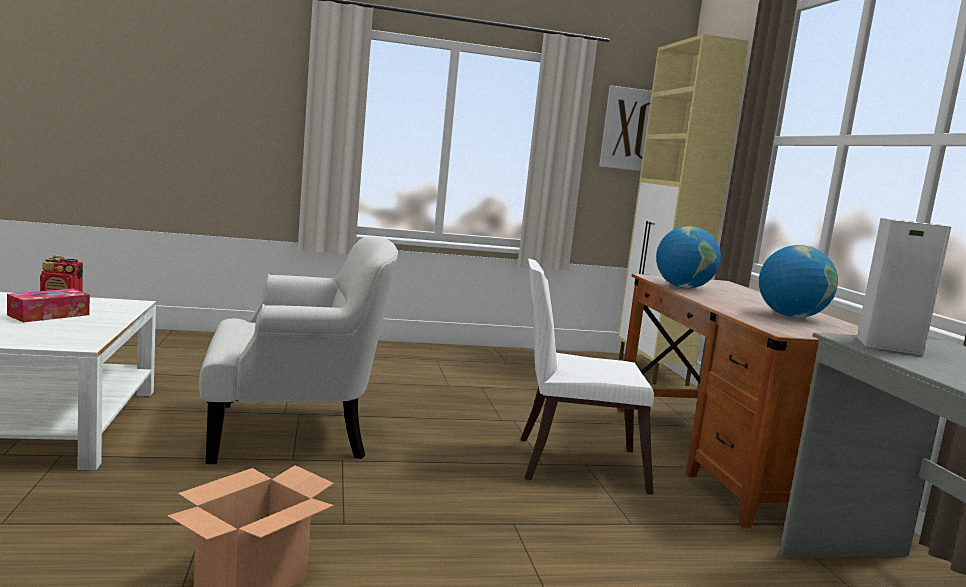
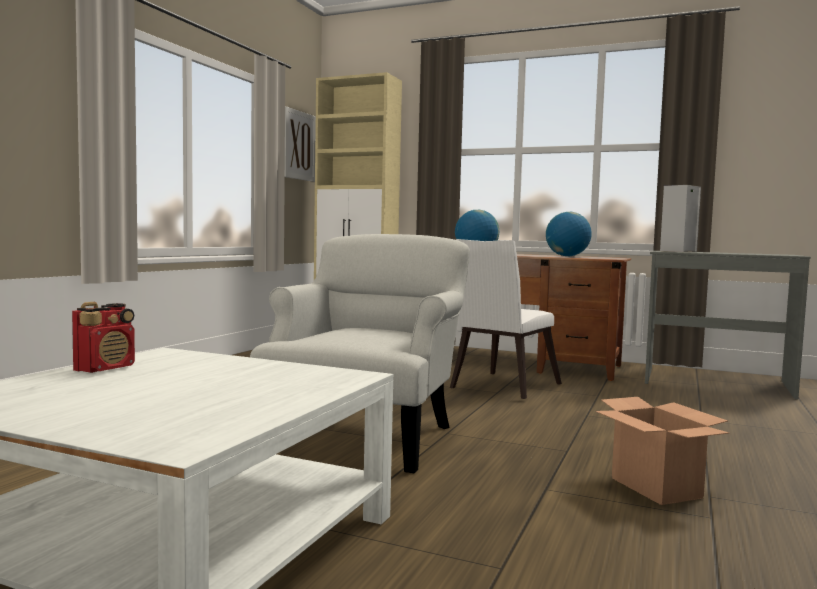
camera: 55 degrees left, 5 degrees down
(49, 315) = (188, 375): tissue box -> none

